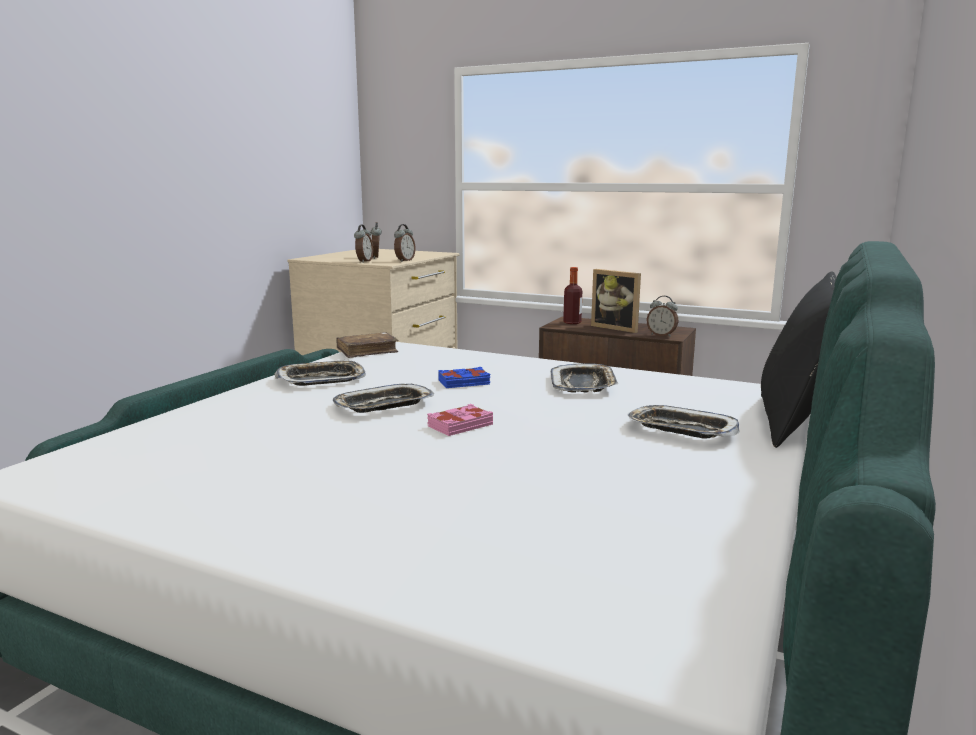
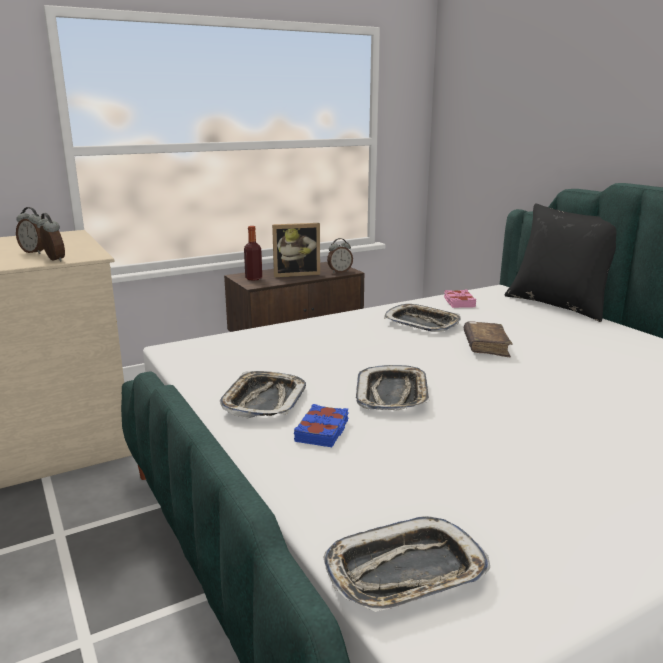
camera: 55 degrees left, 5 degrees up
(367, 352) = (191, 361): brown book -> brown book (486, 346)
(404, 261) = (91, 249): alarm clock -> none
(459, 425) = (480, 382): pink book -> pink book (458, 302)
(464, 383) = (363, 353): blue book -> blue book (323, 431)
(681, 429) = (549, 330): tray -> tray (405, 573)

